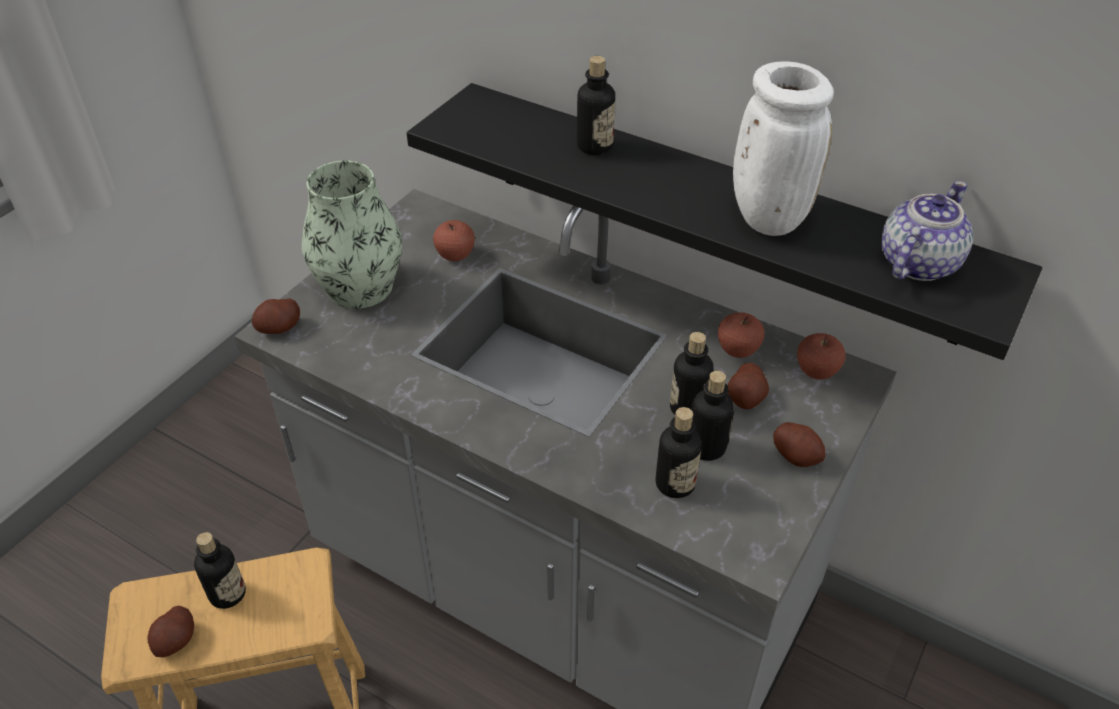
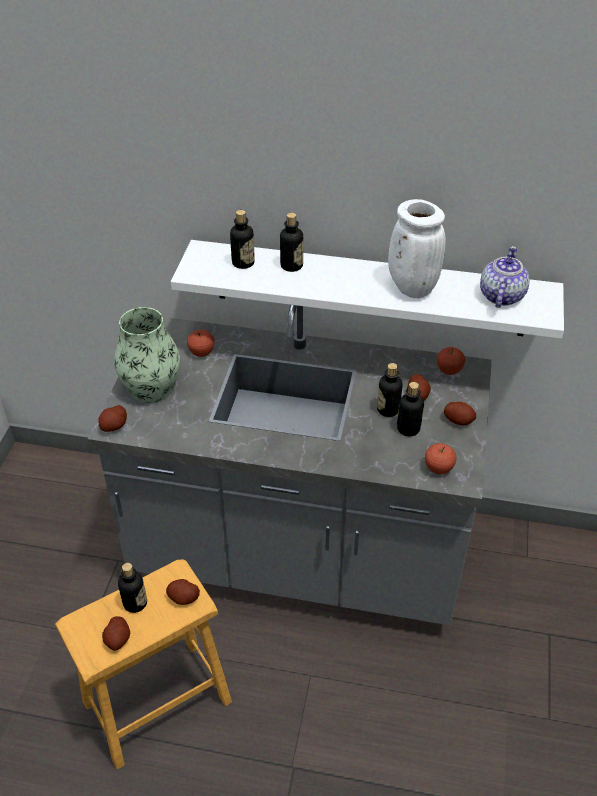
camera: 20 degrees left, 0 degrees up
(295, 608) = (183, 598): none -> potato
(675, 483) = (400, 453): bottle -> bottle (243, 263)
(718, 210) = (369, 288): black shelf -> white shelf
(737, 350) = (400, 369): apple -> apple (438, 468)

